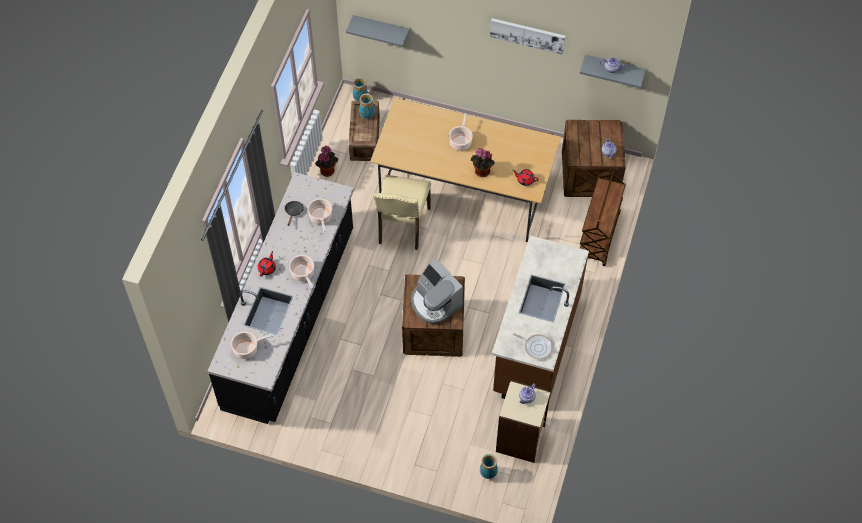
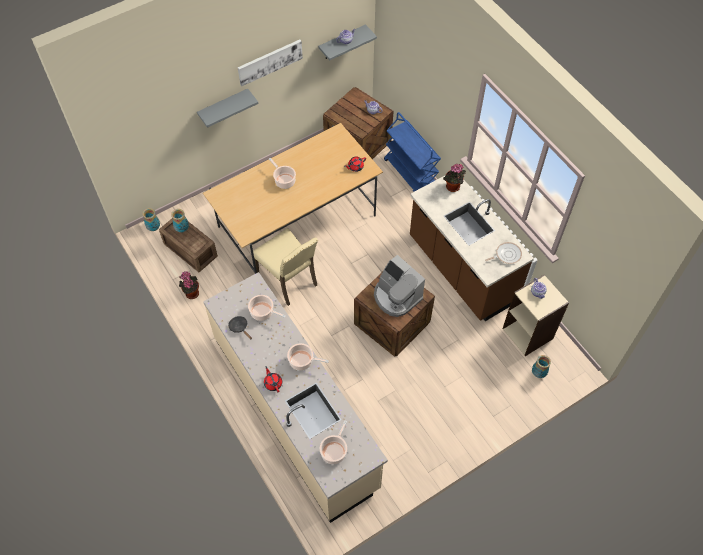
camera: 50 degrees left, 0 degrees up
(290, 319) = (295, 411): black counter -> beige counter
(381, 29) = (146, 150): grey shelf -> grey shelf (223, 107)
(435, 302) = (396, 296): coffee machine -> coffee machine turned 45 degrees clockwise
(481, 172) = (322, 187): potted plant -> potted plant (452, 188)
(599, 236) = (410, 174): brown cart -> blue cart

